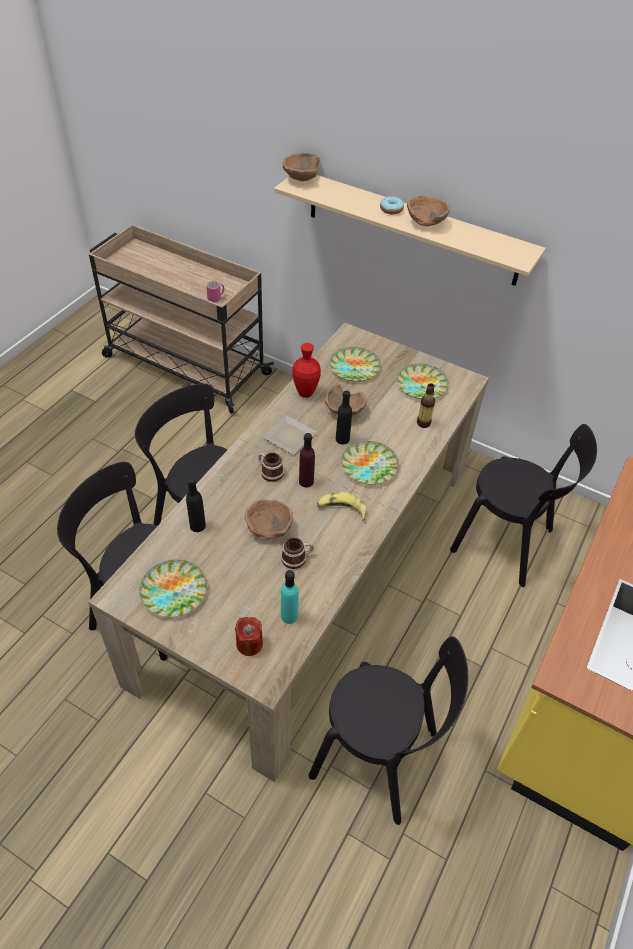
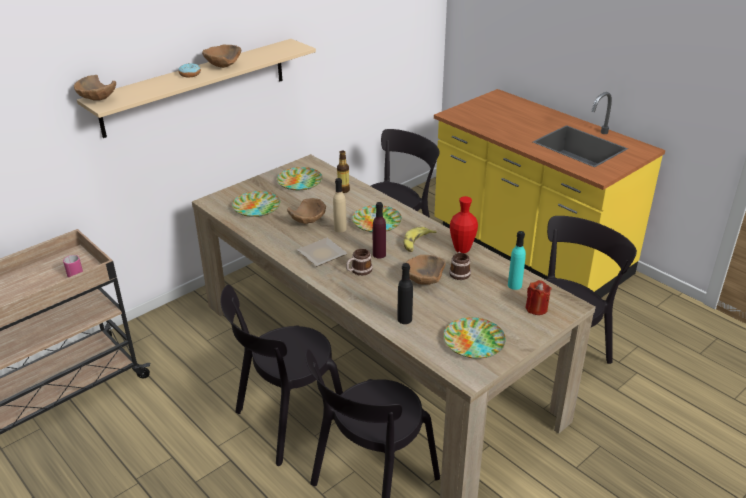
camera: 70 degrees left, 15 degrees down
(305, 393) = (272, 237): red vase -> red vase (462, 250)
(342, 439) = (340, 229): black bottle -> beige bottle

